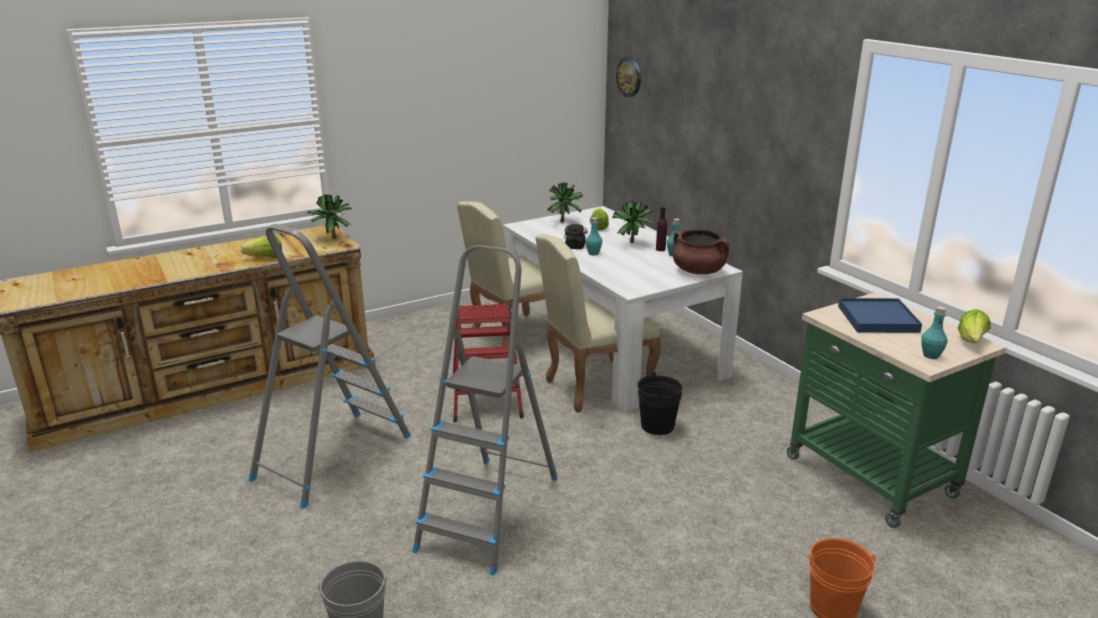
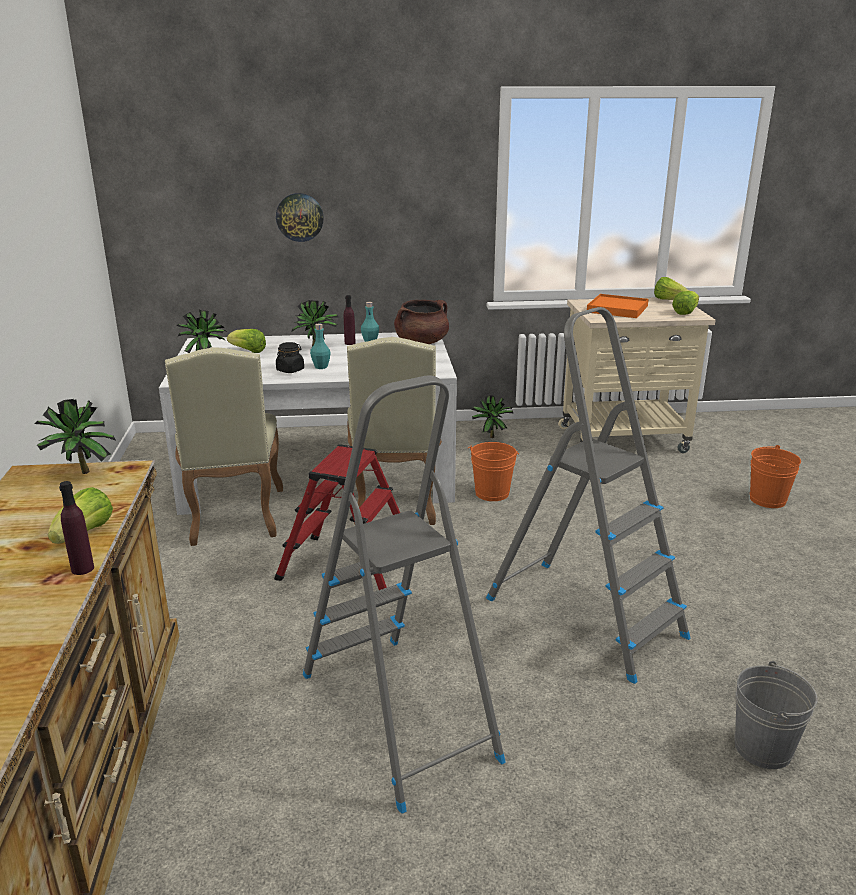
camera: 65 degrees left, 0 degrees up
(231, 267) = (82, 569): none -> purple bottle
(629, 77) = (149, 175): wall clock -> wall clock (299, 217)
(657, 425) = (492, 493): black bucket -> orange bucket
(773, 399) = (490, 436): none -> potted plant
(871, 478) = (623, 439): green cart -> beige cart
(877, 319) = (617, 309): blue tray -> orange tray
(930, 355) = (685, 312): turquoise bottle -> lettuce

